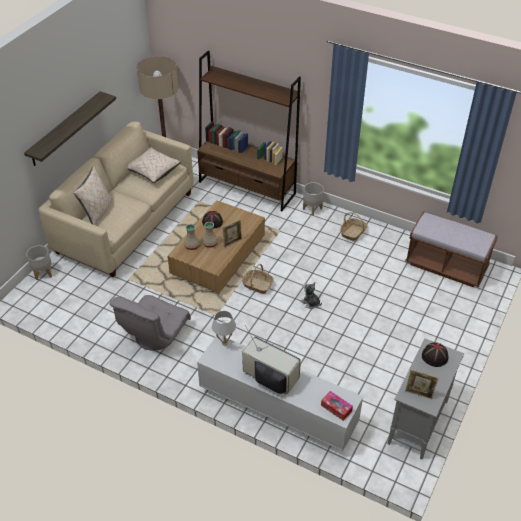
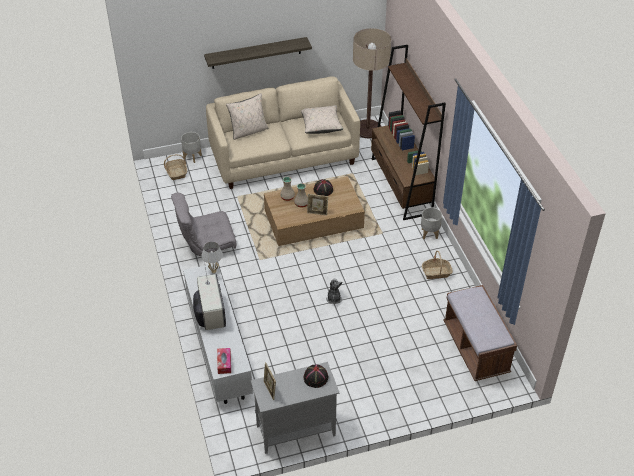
camera: 45 degrees right, 0 degrees up
(257, 285) = (314, 260): basket -> basket (176, 172)

